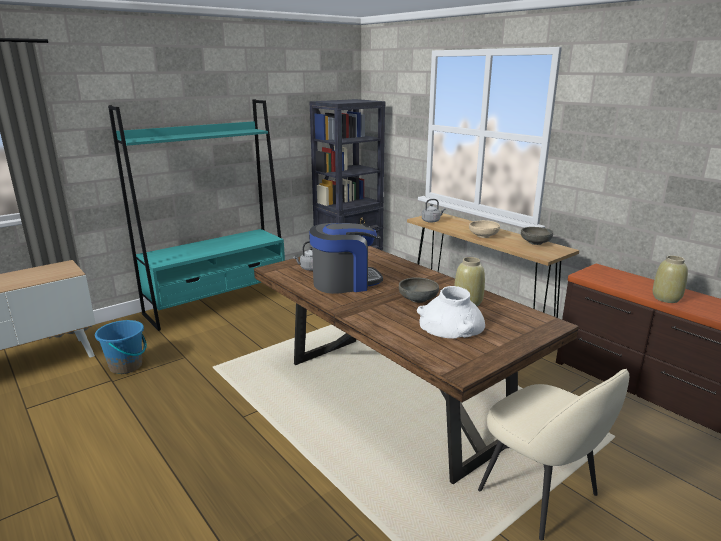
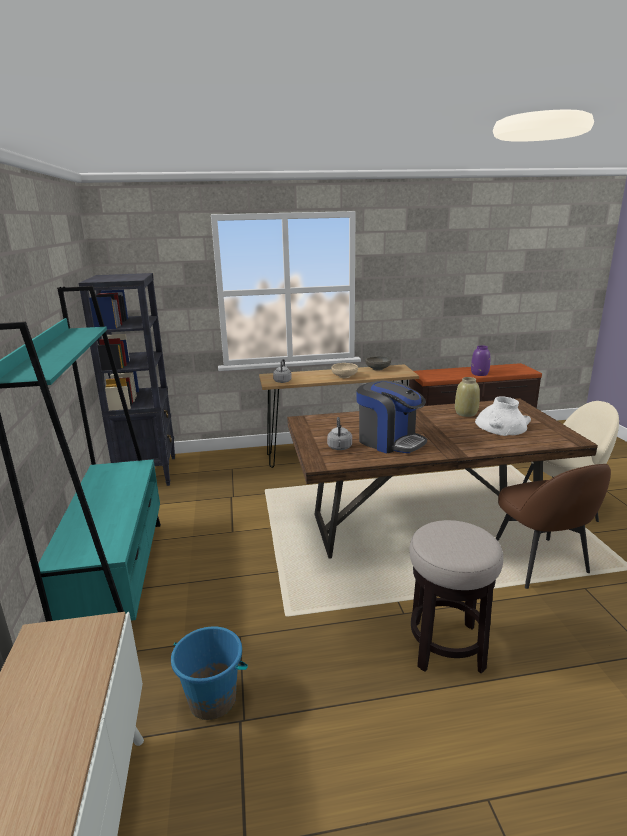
camera: 60 degrees left, 0 degrees up
(210, 447) = (446, 646): none -> stool
(345, 282) = (389, 441): coffee machine -> coffee machine turned 120 degrees clockwise
(380, 490) = (539, 564): none -> brown chair
(418, 299) = (448, 425): grey bowl -> none
(666, 299) = (479, 374): beige vase -> purple vase

